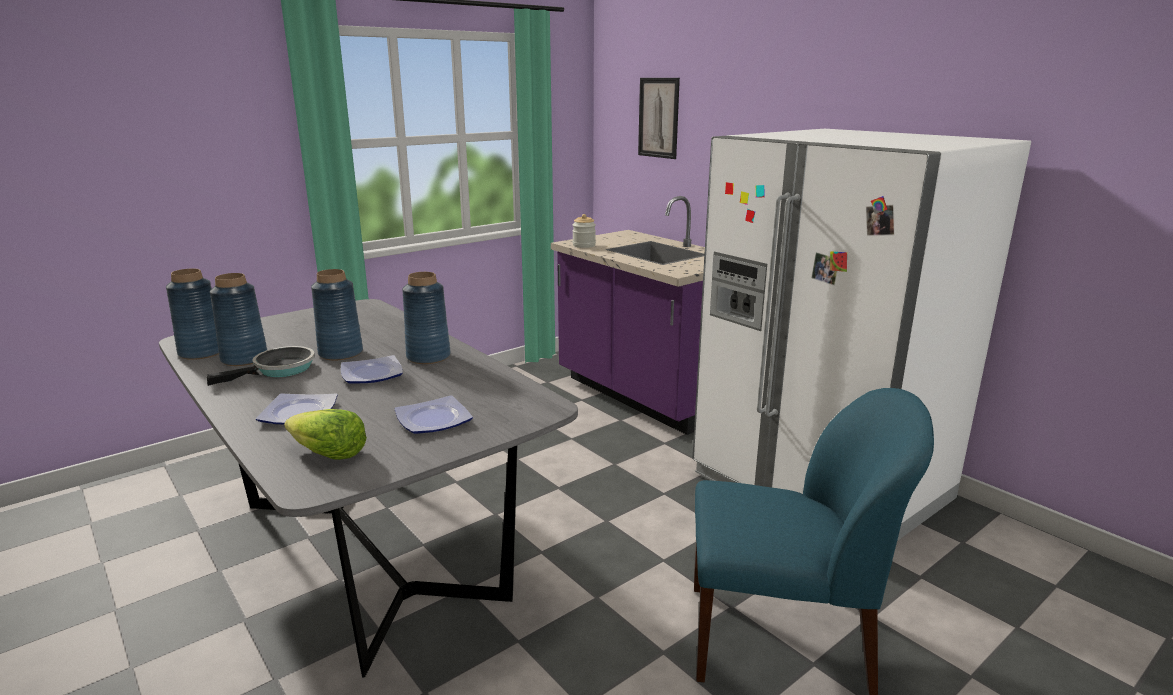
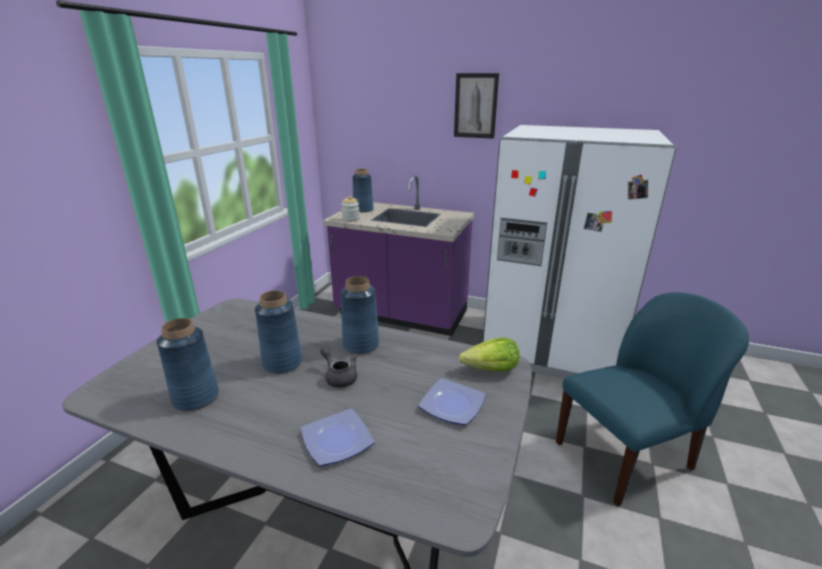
camera: 30 degrees left, 5 degrees up
(201, 352) = (136, 404): blue vase -> blue vase (363, 209)
(280, 370) = (251, 399): frying pan -> none
(327, 454) = (424, 474): lettuce -> lettuce (491, 370)
(370, 374) = (339, 376): plate -> grey teapot
(658, 118) = (378, 118): picture -> picture (475, 106)

